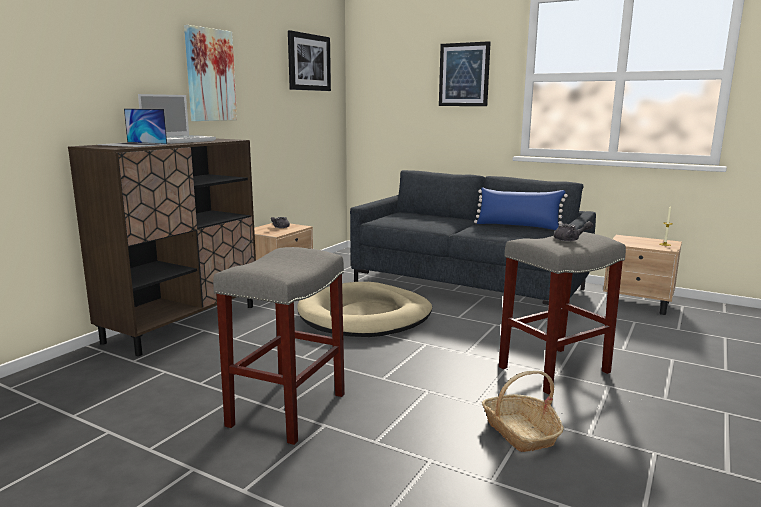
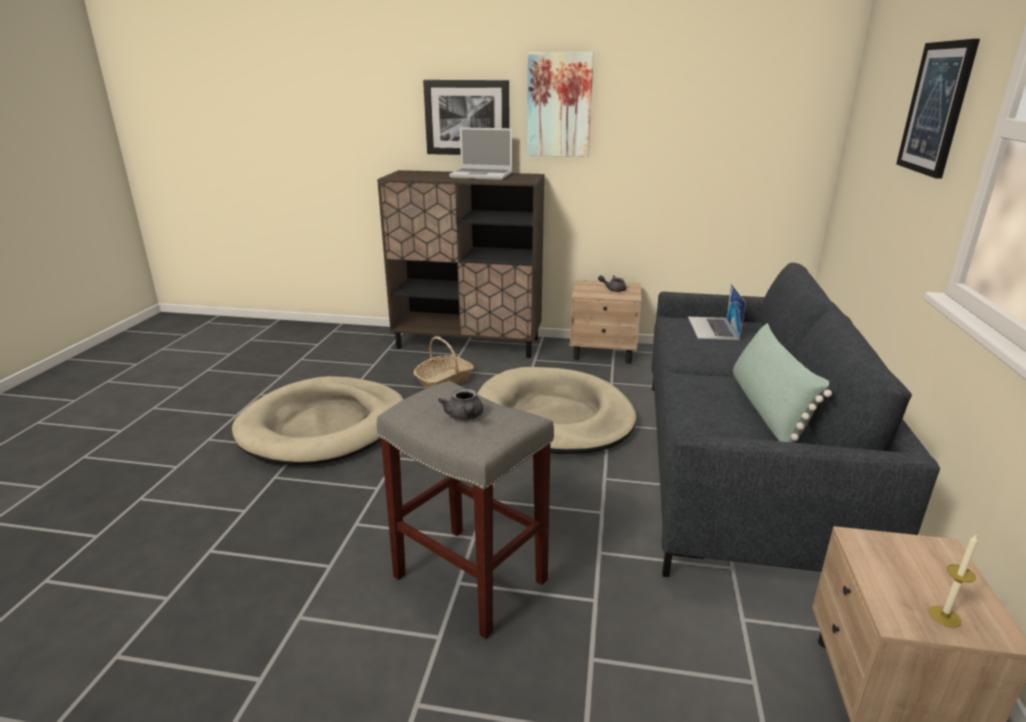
camera: 70 degrees right, 10 degrees up
(133, 144) = (426, 175): laptop -> laptop (713, 328)
(287, 409) = (324, 426): grey stool -> beige dog bed
(309, 62) = (751, 79): picture -> picture (467, 118)
(518, 226) = (767, 410): blue pillow -> green pillow
(520, 432) = (299, 561): basket -> basket (444, 381)

